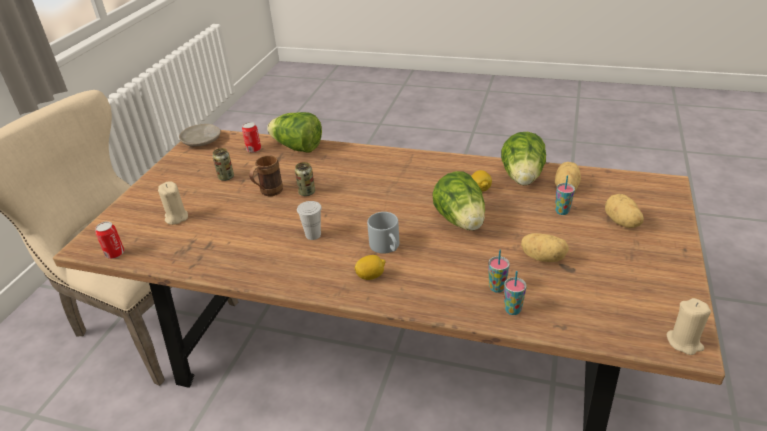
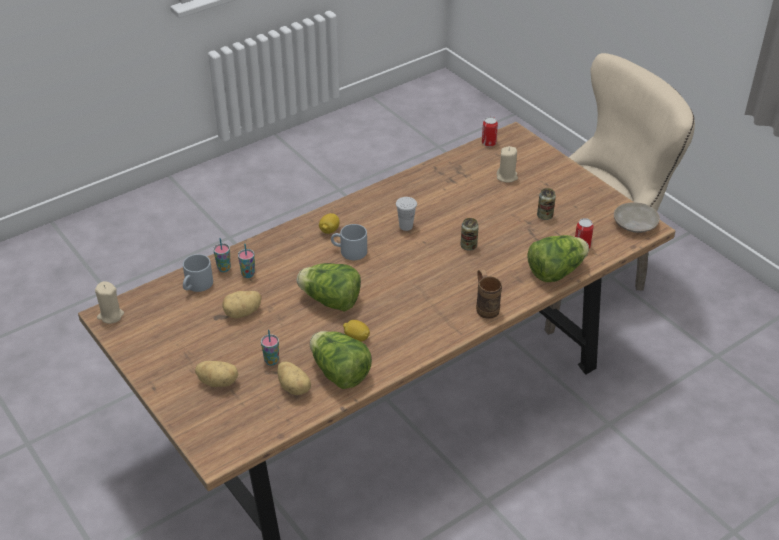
camera: 125 degrees right, 5 degrees up
(268, 193) = (492, 227): brown mug -> brown mug (485, 306)
(559, 311) = (197, 286): none -> grey mug

